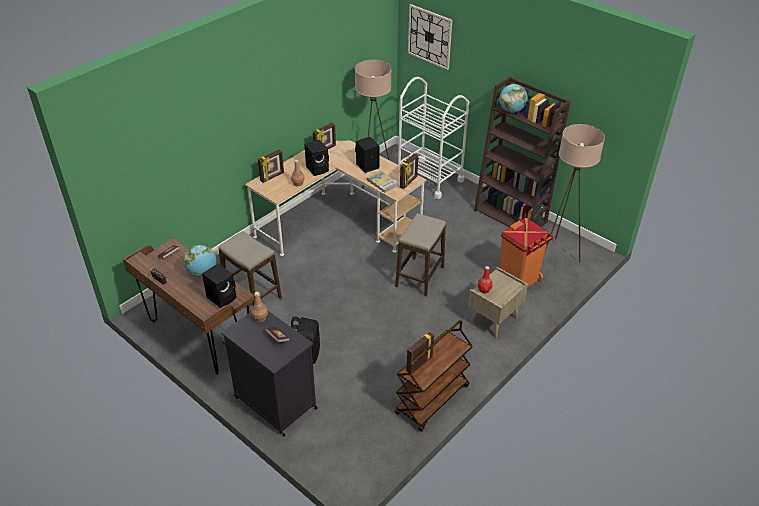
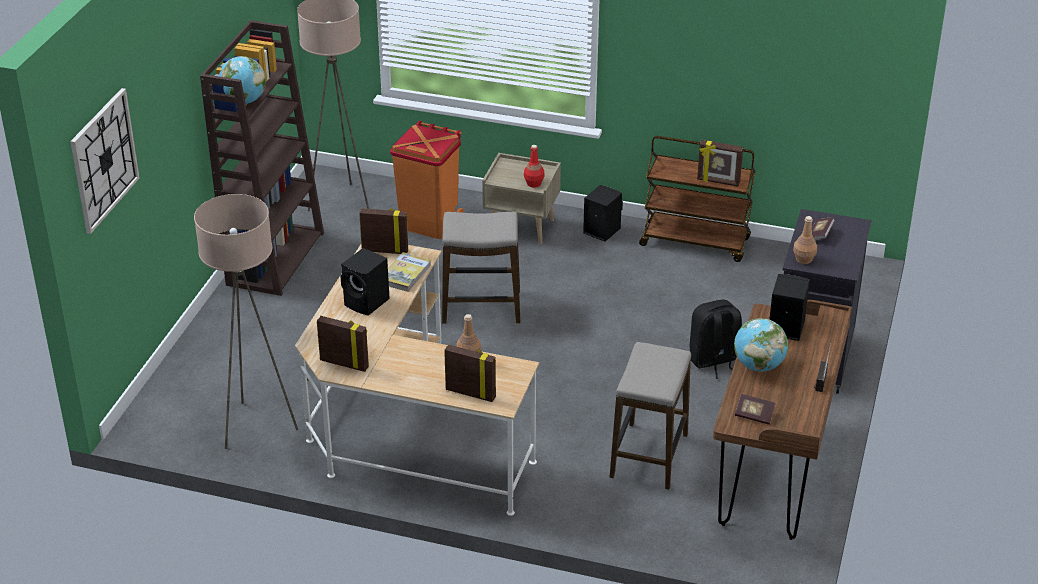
camera: 115 degrees left, 5 degrees down
(318, 169) = (410, 351): black speaker -> black speaker (601, 230)
(429, 178) = (210, 363): white cart -> none

